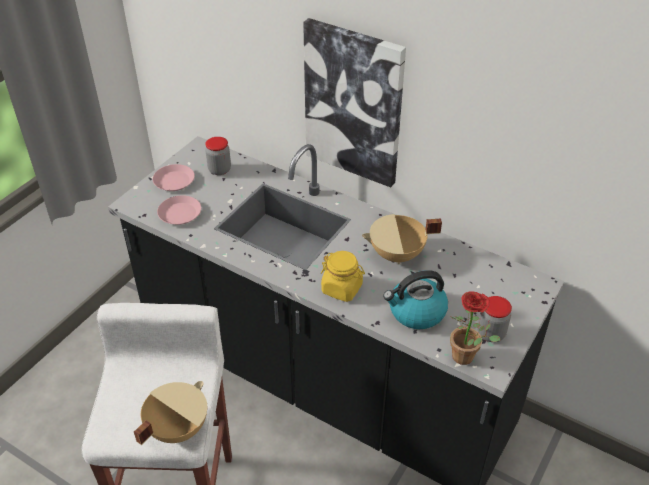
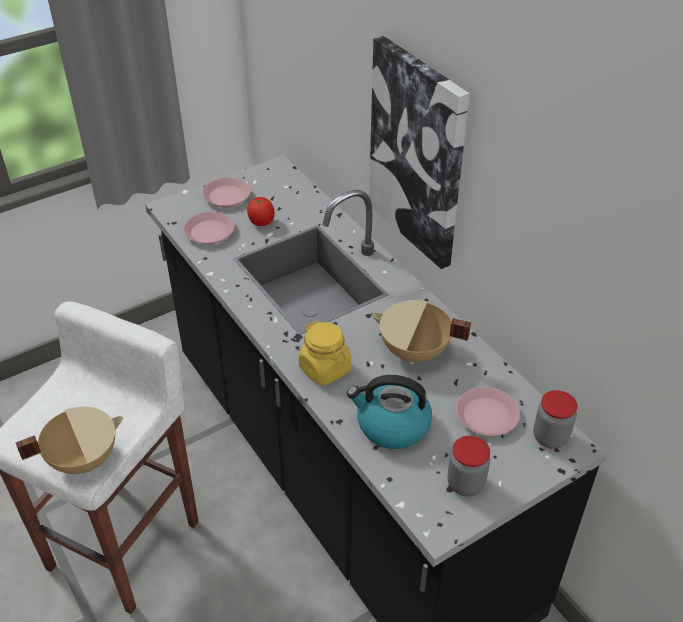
camera: 25 degrees right, 0 degrees up
(216, 193) = (261, 222): none -> tomato
(219, 170) = (281, 197): jar -> jar (550, 437)
(467, 358) = (416, 502): potted plant -> none
(474, 282) = (486, 416): none -> pink plate

